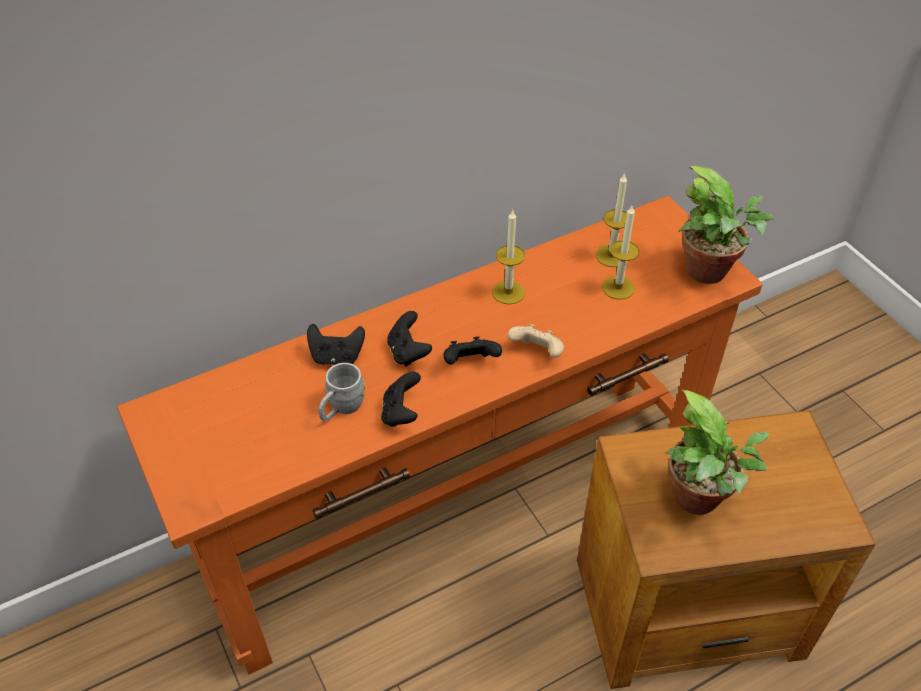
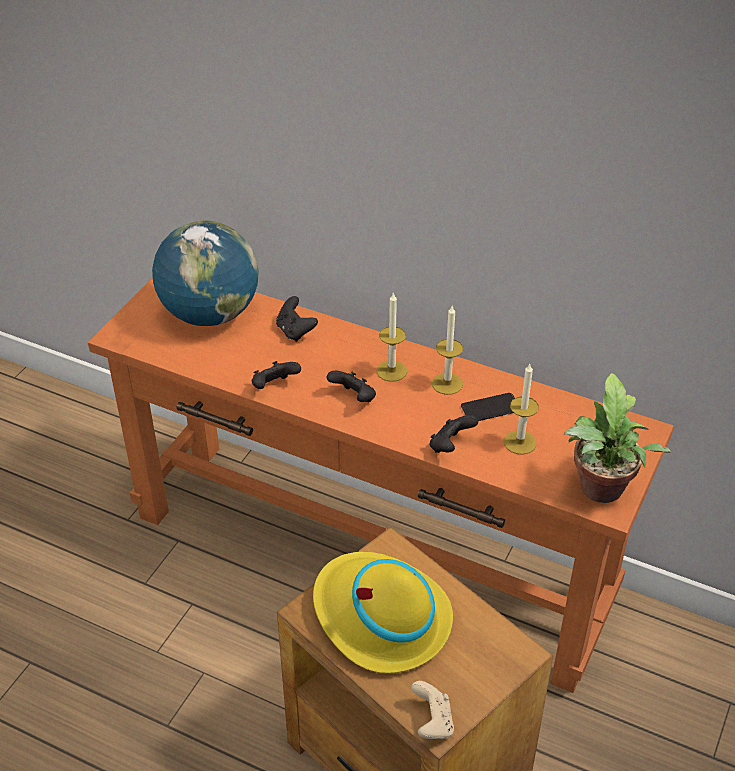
camera: 55 degrees right, 5 degrees down
(241, 409) = (210, 314): none -> globe
(341, 409) = (251, 357): grey mug -> none
(408, 352) = (333, 362): black game controller -> black game controller (450, 446)
(537, 352) = (399, 428): beige game controller -> beige game controller (432, 723)
(563, 282) = (490, 408): none -> phone
(611, 256) = (553, 422): candle -> candle (391, 371)
(700, 501) = (380, 618): potted plant -> yellow hat

